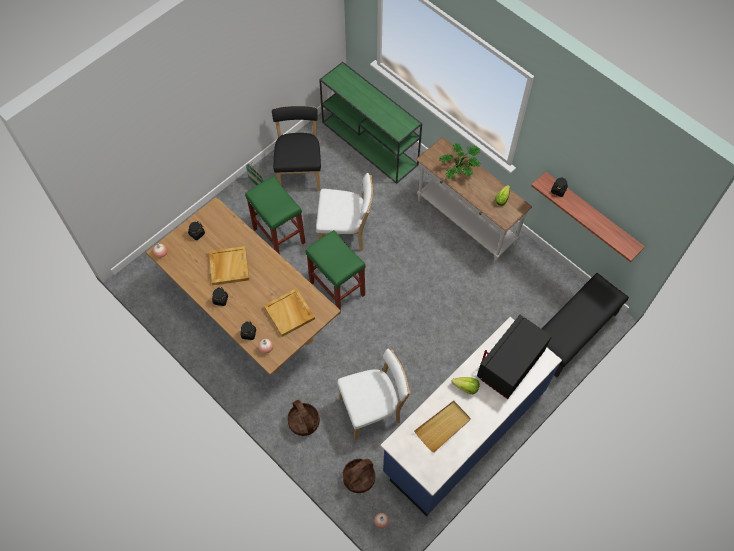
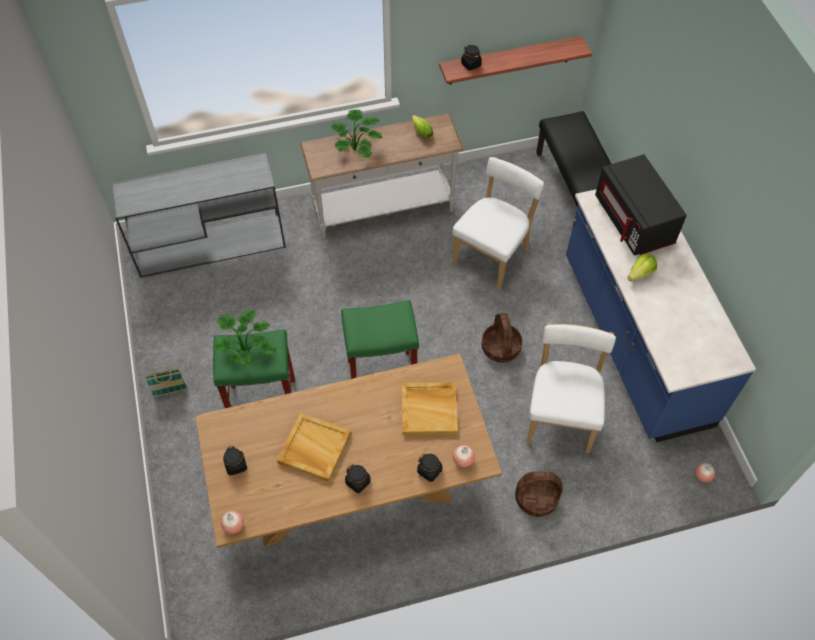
camera: 60 degrees left, 5 degrees down
(273, 198) = (247, 351): none -> potted plant
(300, 171) = (189, 335): black chair -> none
(345, 233) = (312, 329): white chair -> white chair (493, 255)
(359, 478) = (638, 473): basket -> basket (501, 348)
(370, 144) = (212, 245): green console table -> grey console table
(443, 426) = (677, 318): beige tray -> none

